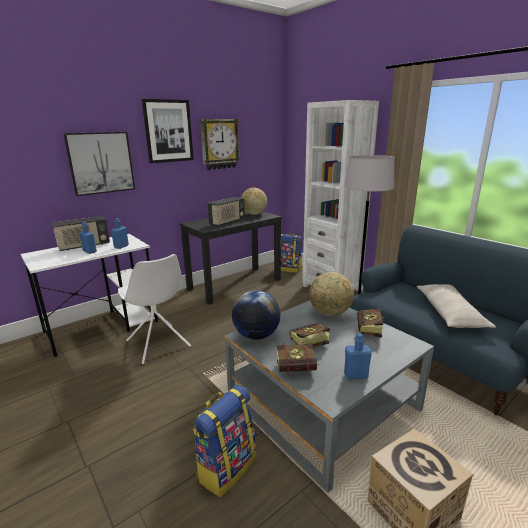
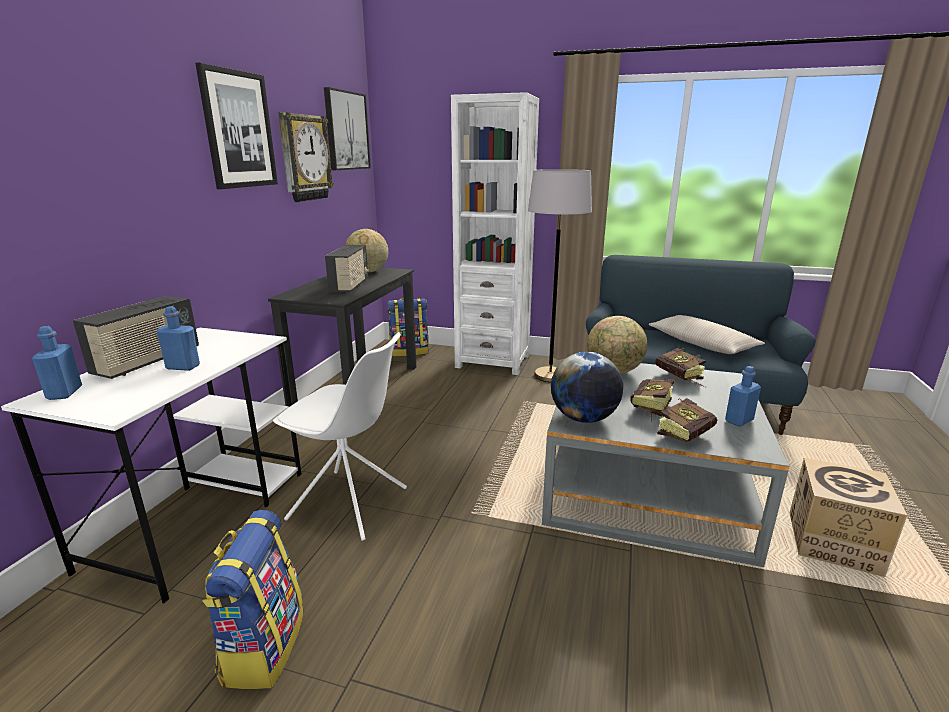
camera: 35 degrees left, 0 degrees up
(101, 163) = (140, 187): picture -> picture (346, 131)
(121, 246) = (234, 347): blue bottle -> blue bottle (64, 393)
(226, 467) = (648, 601): backpack -> backpack (263, 646)

